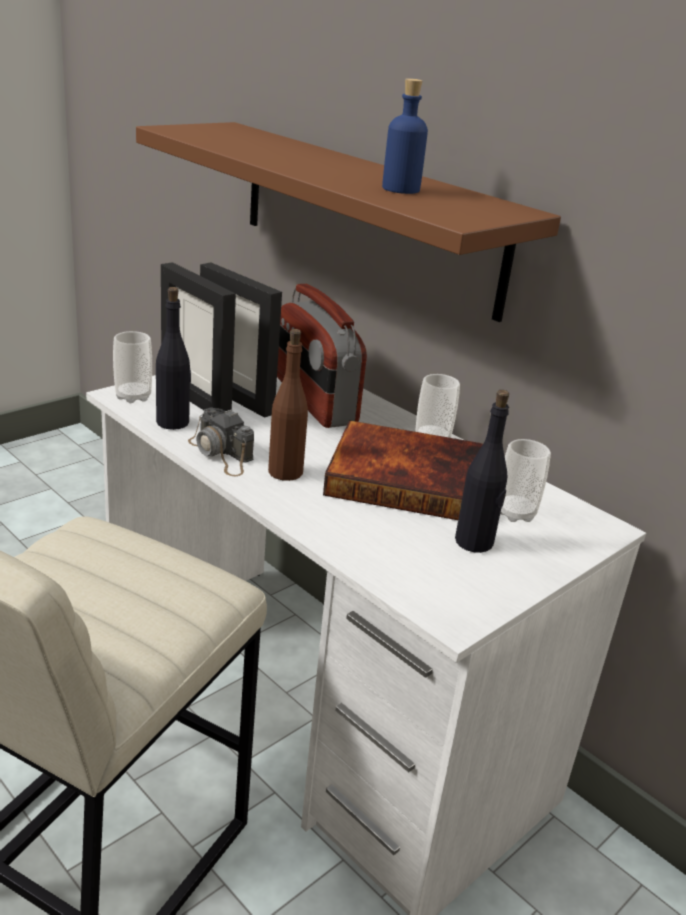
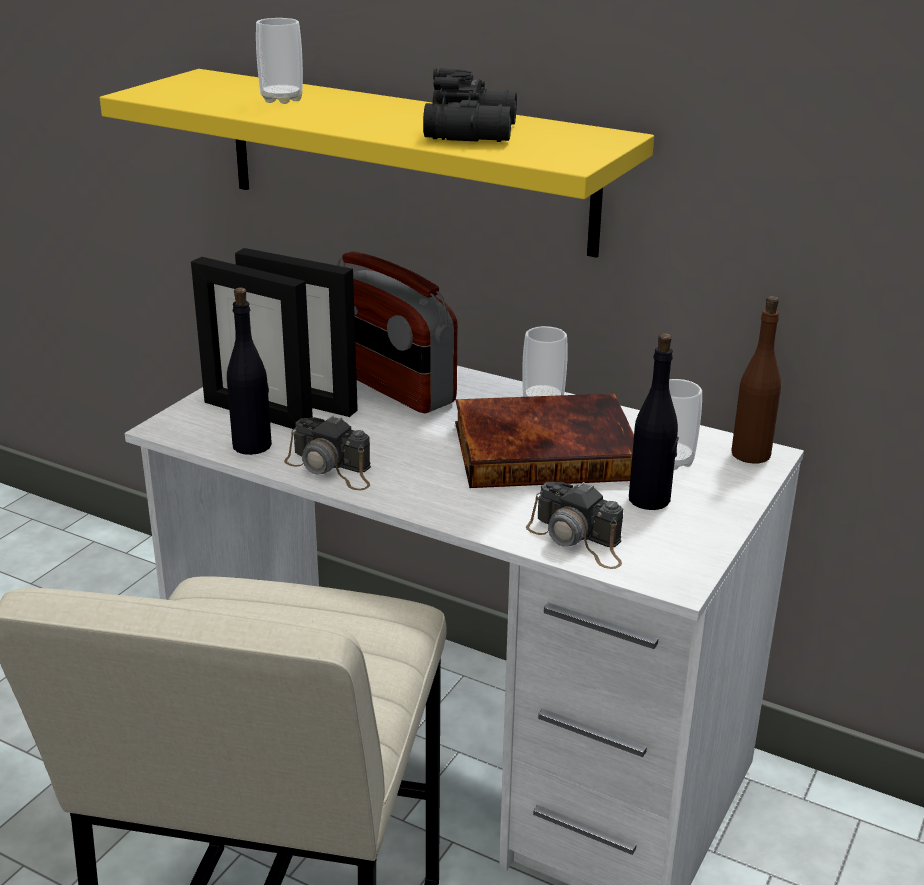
camera: 15 degrees left, 0 degrees up
(133, 396) = (184, 426): cup -> cup (281, 99)
(285, 472) = (414, 472): brown bottle -> brown bottle (750, 454)
(367, 215) = (407, 160): brown shelf -> yellow shelf
(387, 561) = (578, 540): none -> camera
(400, 189) = (474, 131): blue bottle -> black binoculars

